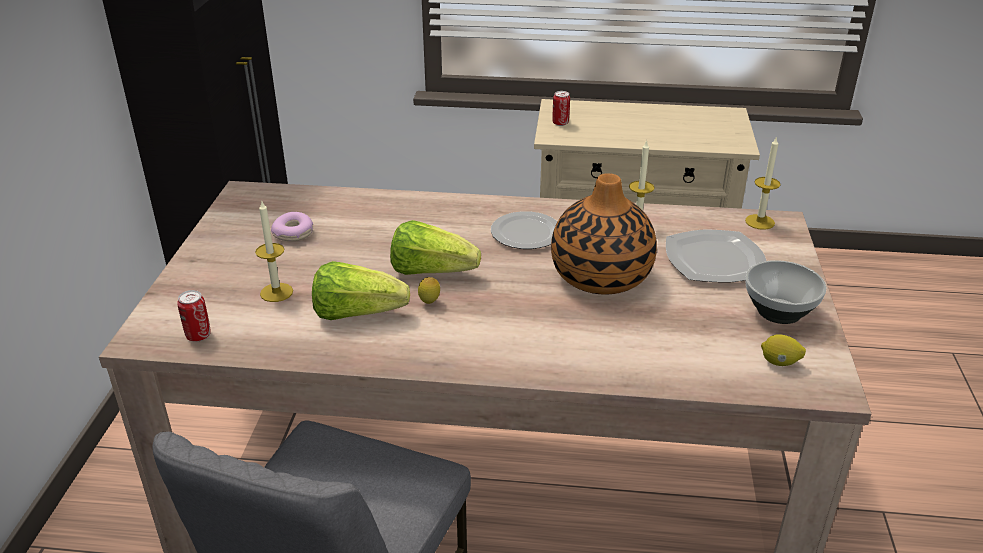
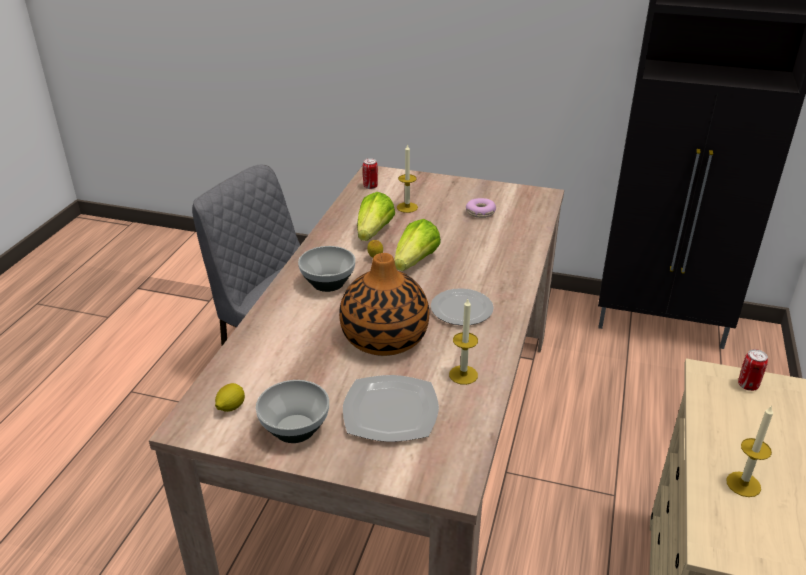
camera: 100 degrees right, 0 degrees up
(502, 334) = (327, 283): none -> bowl
(759, 222) = (456, 467): candle -> candle (743, 484)

